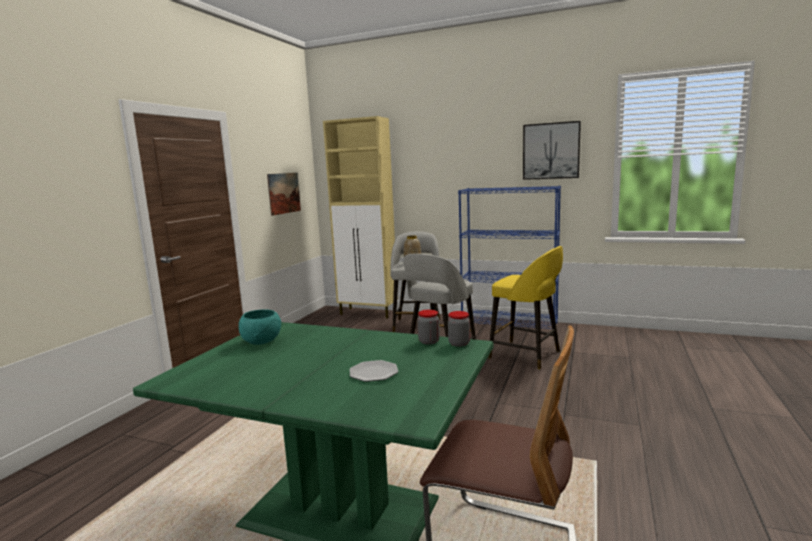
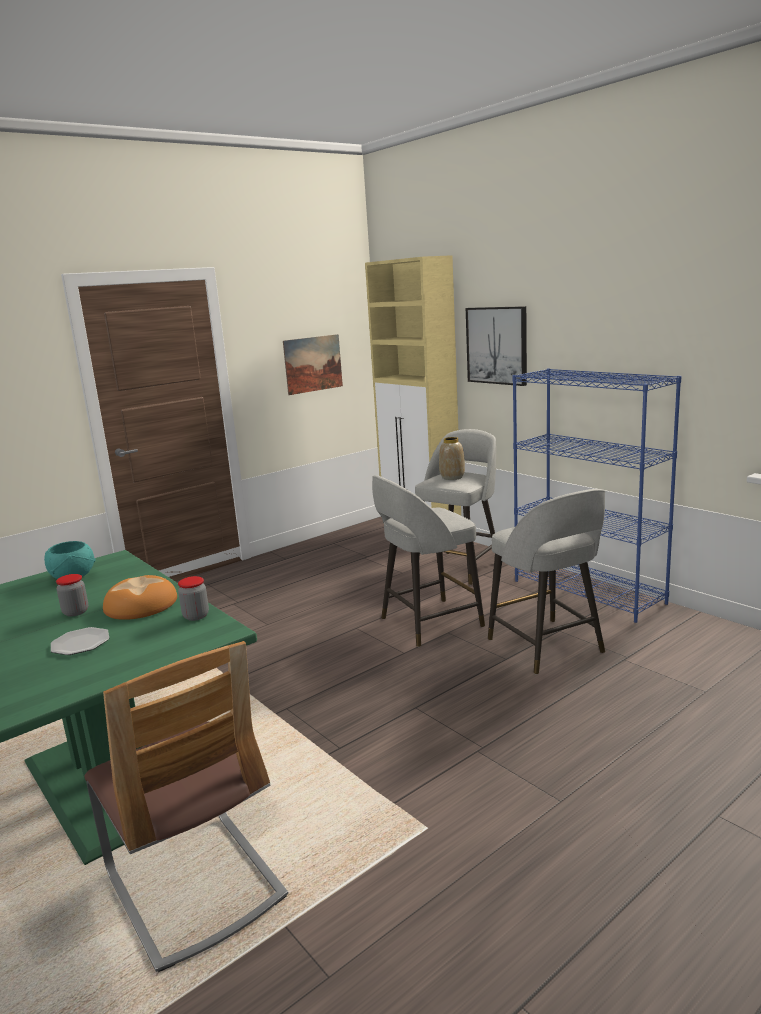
camera: 30 degrees right, 5 degrees up
(368, 344) = (141, 605): none -> bread
(459, 343) = (216, 627): jar -> jar (75, 612)
(526, 355) = (547, 647): yellow stool -> grey stool
(551, 151) = (671, 314): picture -> picture (497, 345)

